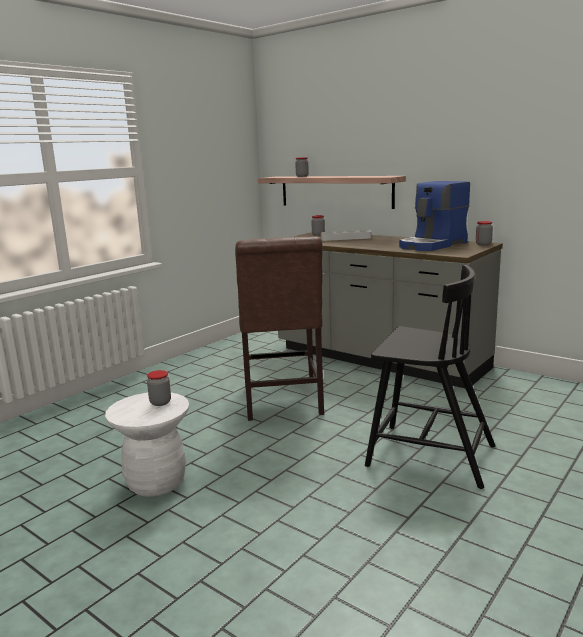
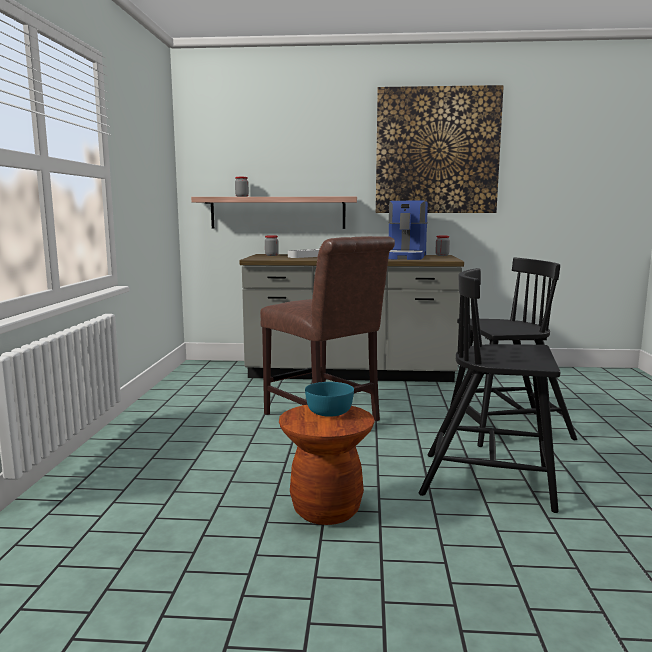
camera: 35 degrees left, 5 degrees down
(156, 483) = (326, 509): white stool -> brown stool
(160, 402) = (330, 411): jar -> turquoise bowl
(314, 502) = (489, 481): none -> black chair
(490, 121) = (437, 151): none -> picture

